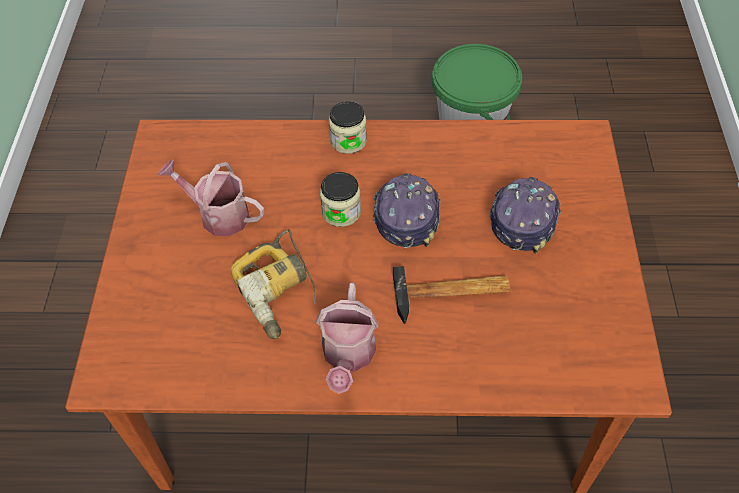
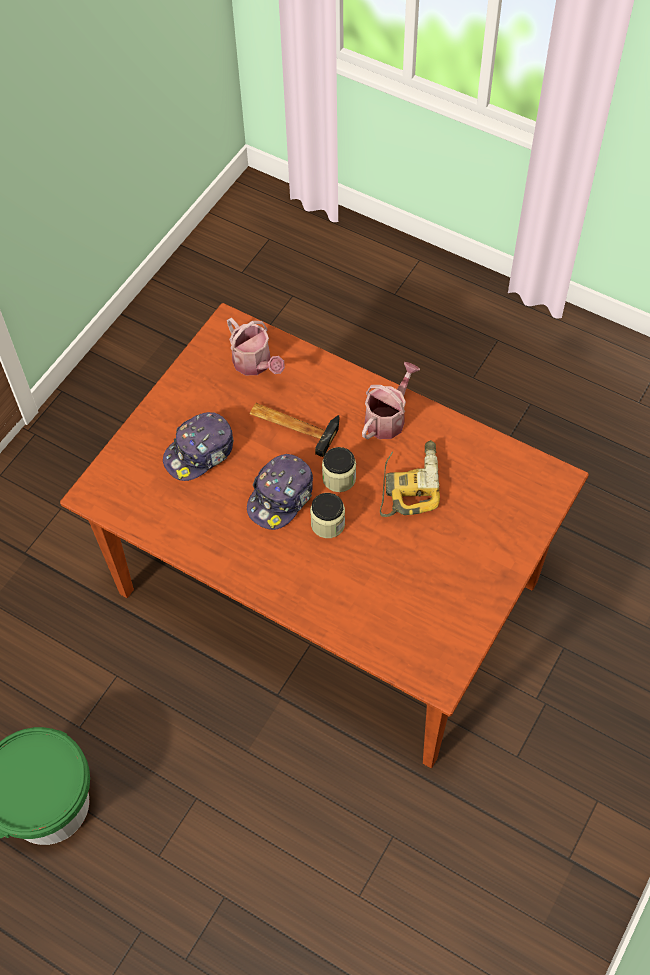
camera: 150 degrees left, 5 degrees up
(218, 215) = (424, 569): watering can -> watering can (255, 364)
(348, 141) = (280, 588): jar -> jar (339, 478)

